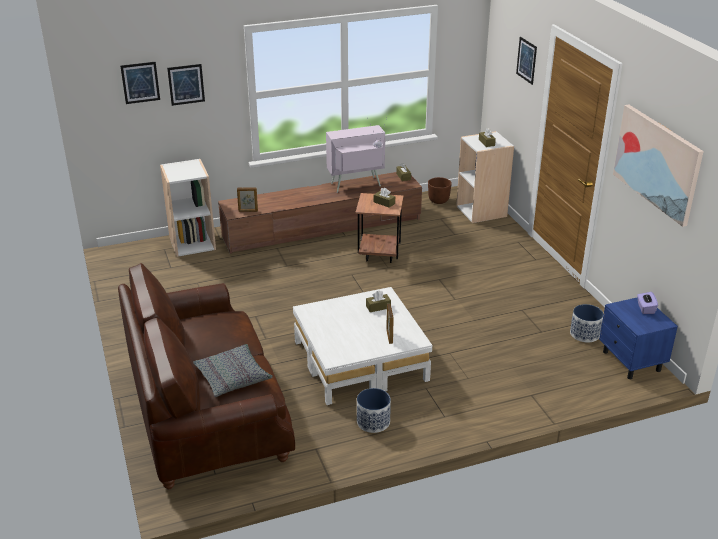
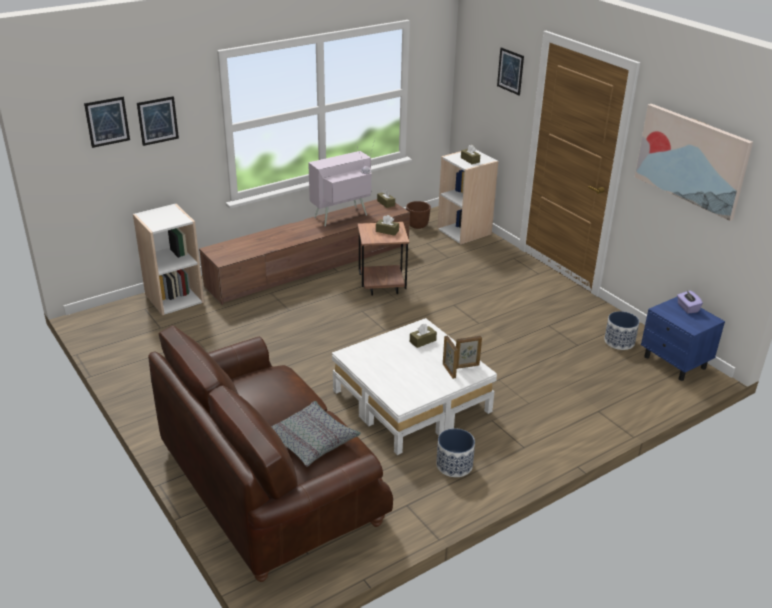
camera: 15 degrees left, 0 degrees up
(248, 211) = (238, 256): picture frame -> picture frame (467, 366)

